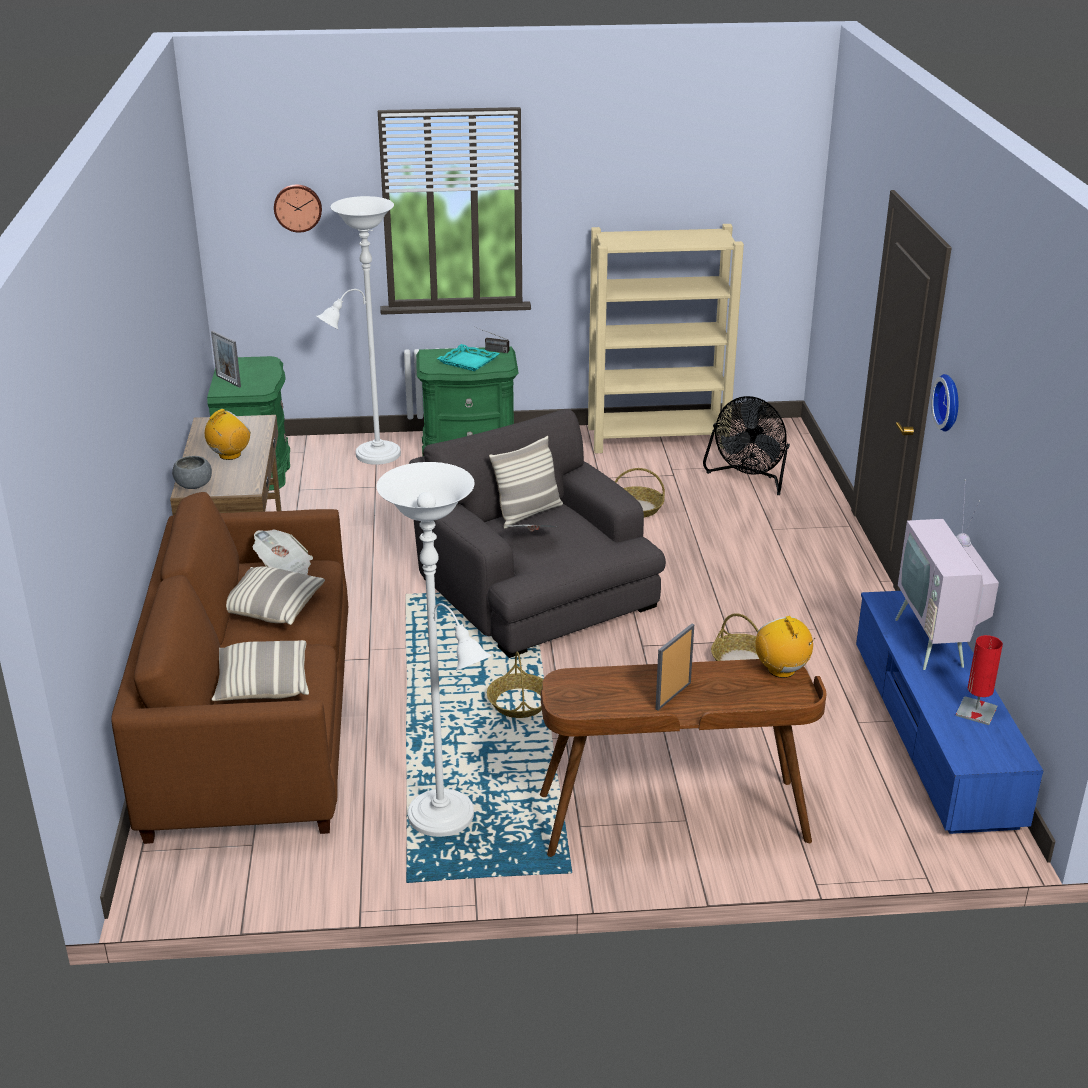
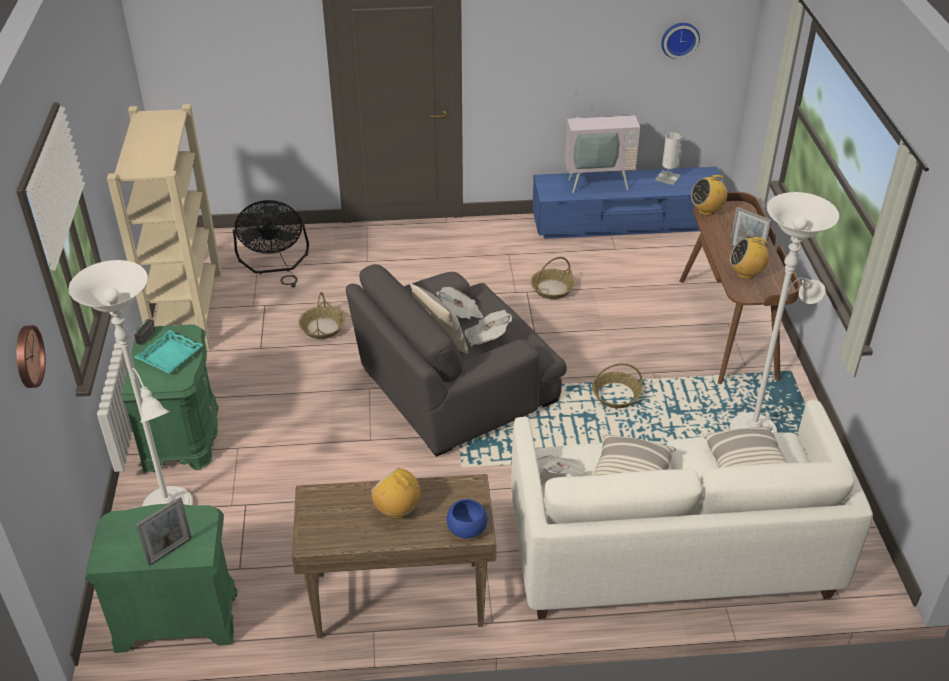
camera: 90 degrees left, 10 degrees up
(193, 485) = (467, 529): grey bowl -> blue bowl
(253, 725) = (669, 550): brown sofa -> white sofa
(578, 524) = (460, 313): none -> newspaper
(614, 689) = (746, 273): none -> radio
(748, 476) = (276, 266): black fan -> black fan turned 135 degrees counterclockwise
(950, 402) = (506, 63): wall clock -> wall clock (679, 39)
(976, 711) = (667, 178): red table lamp -> white table lamp

